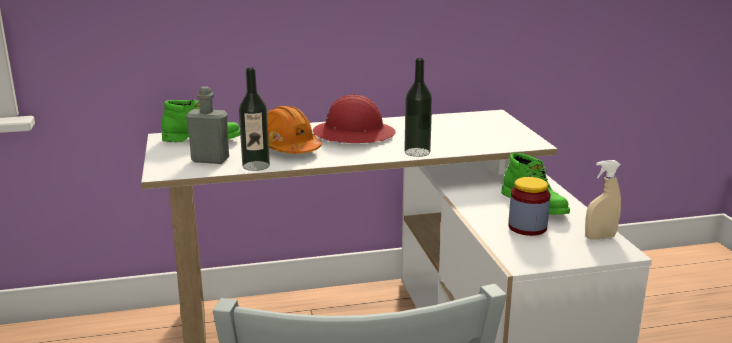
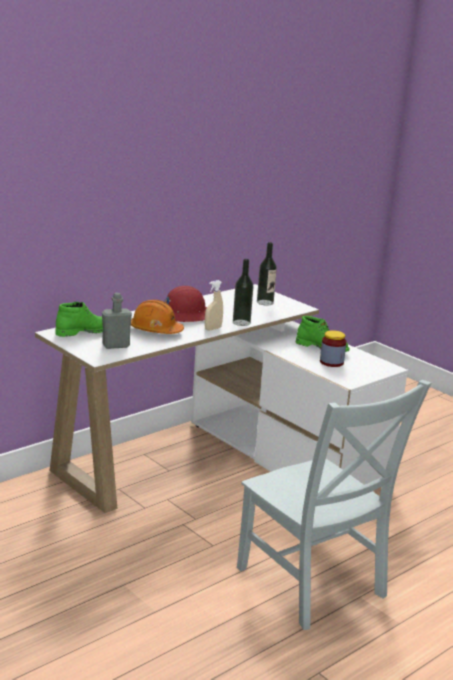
camera: 30 degrees left, 0 degrees up
(256, 166) = (153, 345): bottle -> bottle (265, 302)
(600, 237) = (373, 362): beige spray bottle -> beige spray bottle (213, 329)

